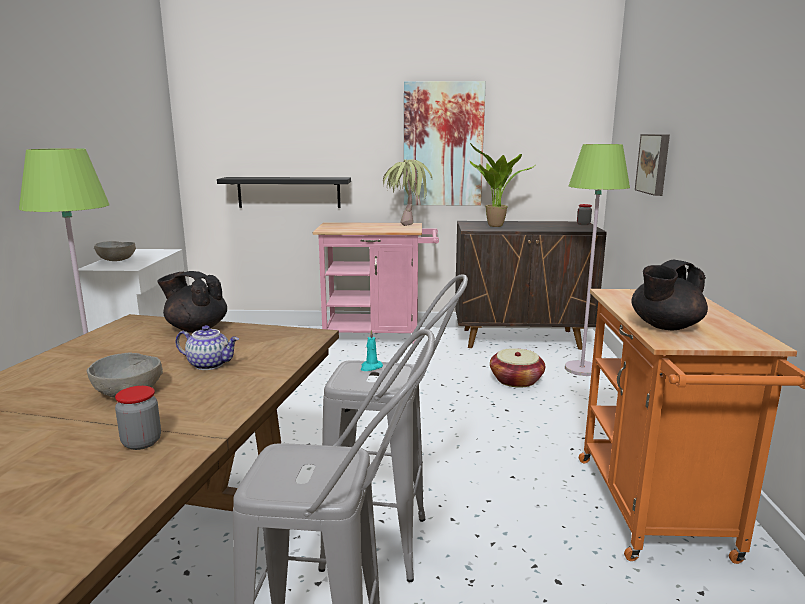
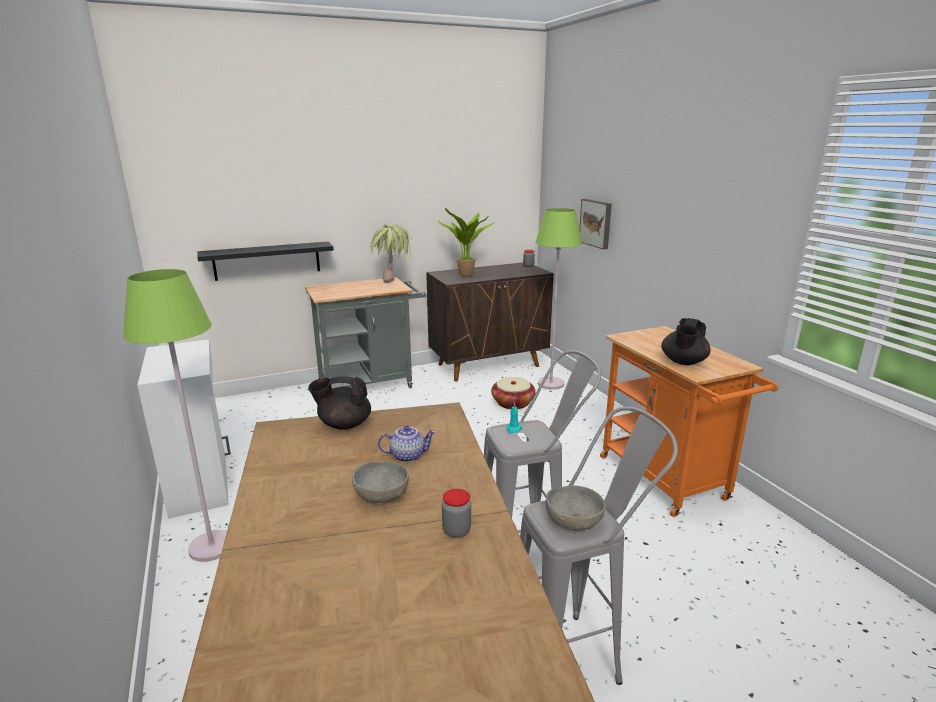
camera: 25 degrees left, 5 degrees up
(117, 260) = (162, 364): grey bowl -> grey bowl (573, 521)
(379, 336) = (371, 384): pink cart -> grey cart
(443, 145) = (410, 206): picture -> none

